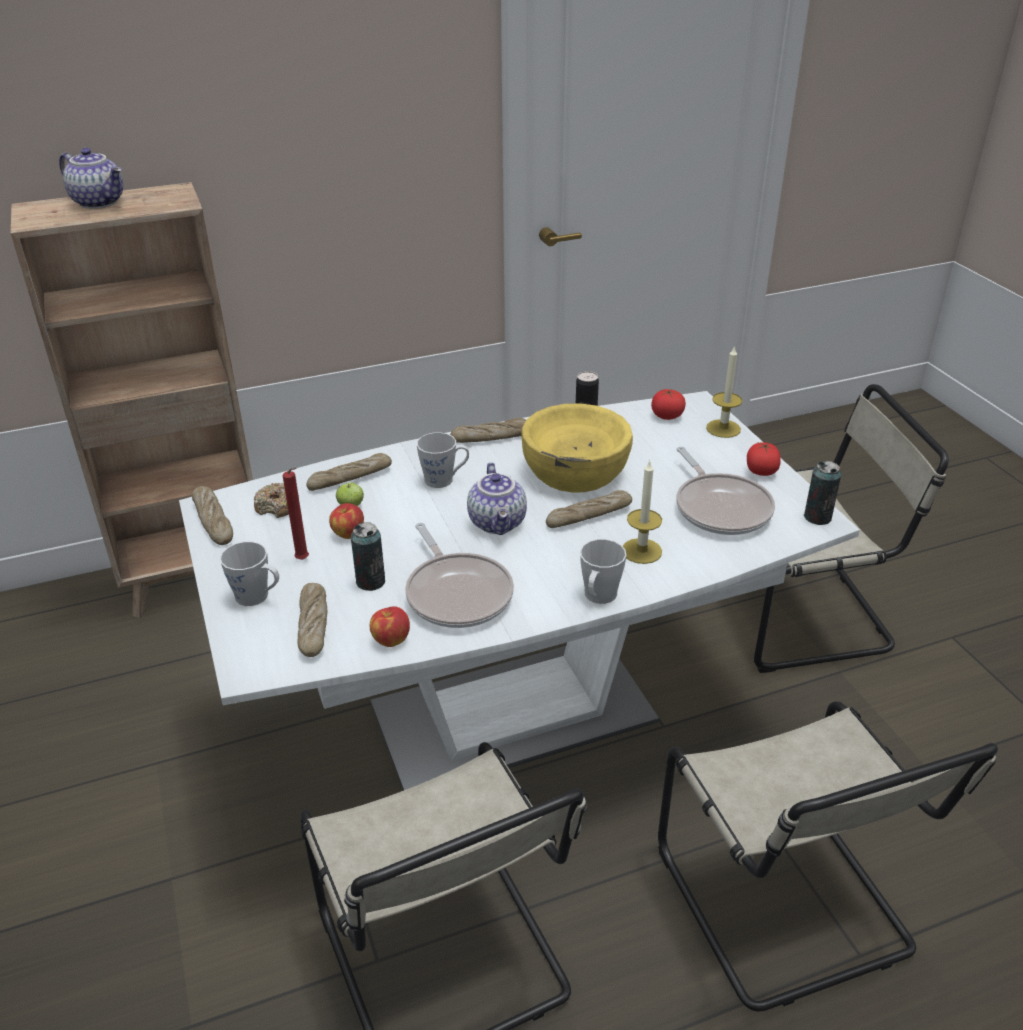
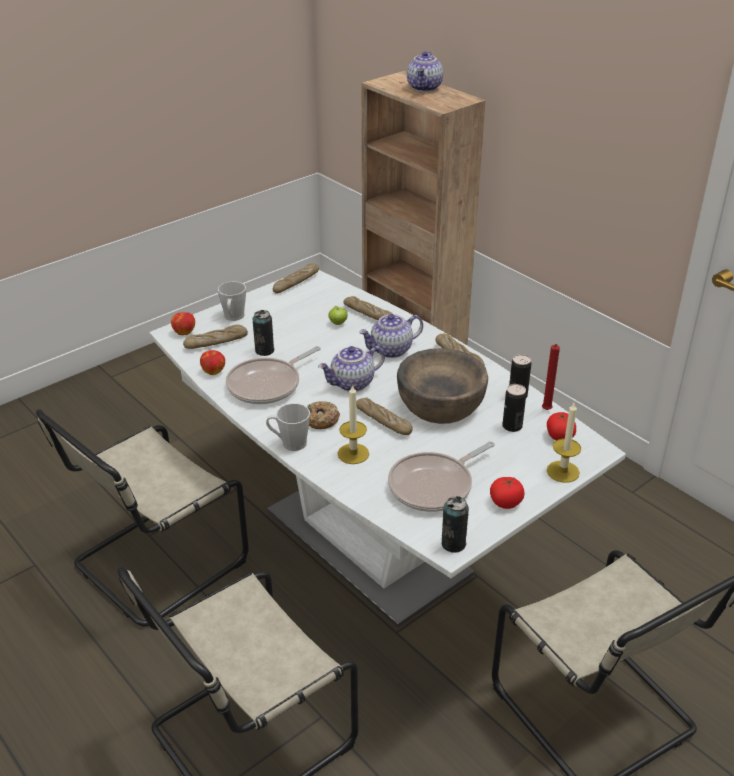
camera: 70 degrees right, 0 degrees up
(277, 507) = (322, 298): donut -> donut (321, 420)
(304, 560) = (274, 322): red candle -> red candle (546, 411)
(348, 534) = (308, 330): apple -> apple (184, 332)
(444, 479) = (391, 350): grey mug -> teapot
(575, 470) = (440, 404): yellow bowl -> brown bowl
(638, 437) = (512, 426): none -> can

